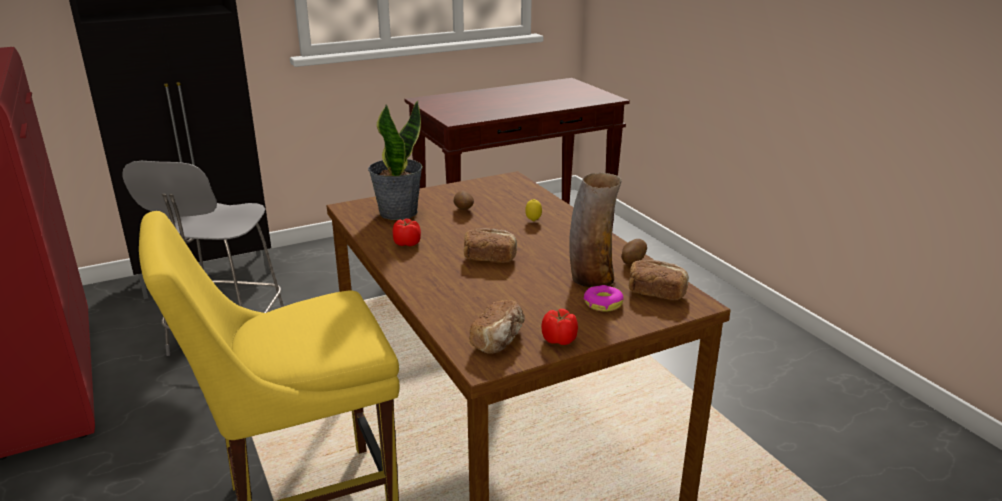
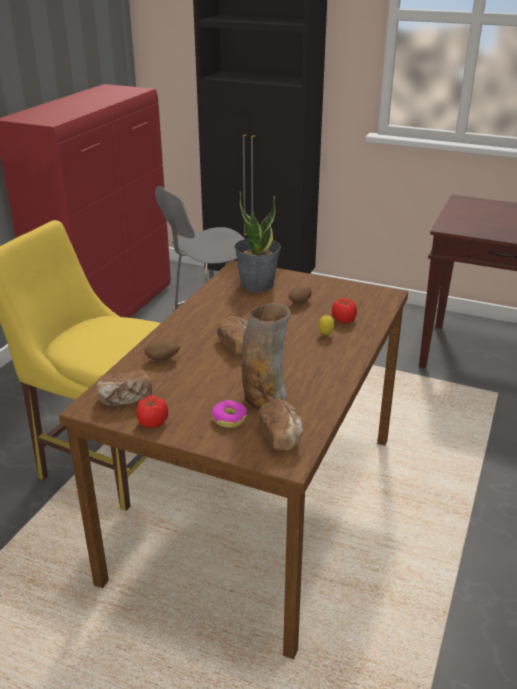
camera: 50 degrees right, 5 degrees up
(407, 243) = (216, 308): tomato -> tomato (344, 319)
(632, 262) = (320, 404): potato -> potato (163, 359)

